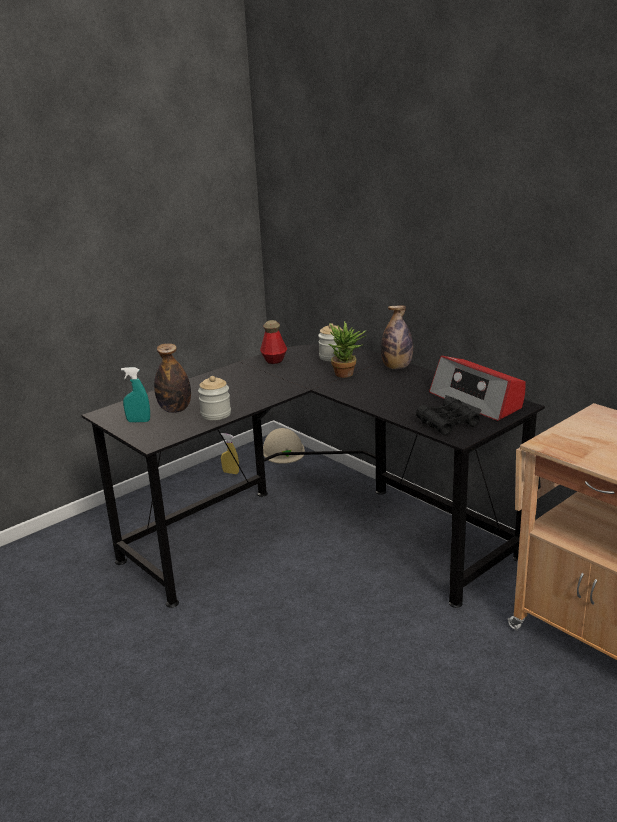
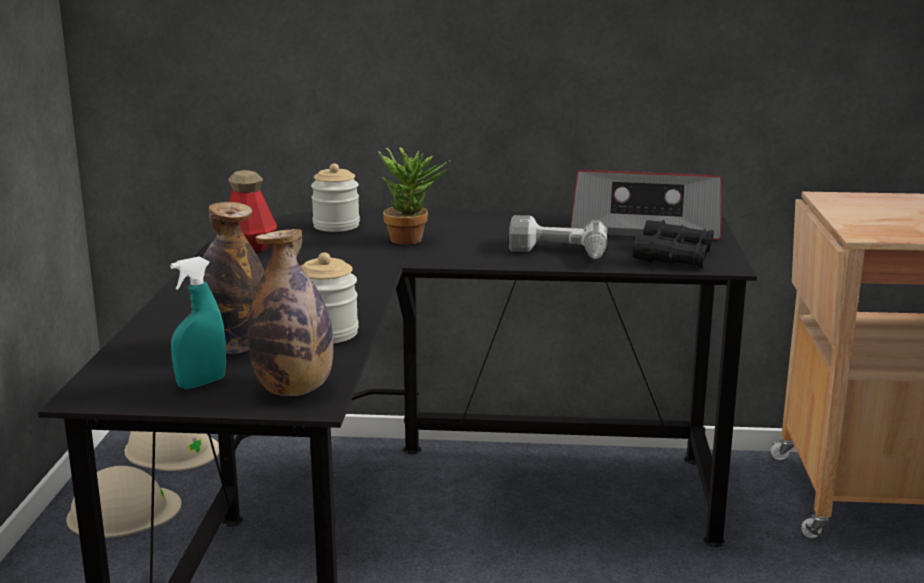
camera: 45 degrees left, 5 degrees down
(231, 472) = (123, 512): yellow spray bottle -> beige hard hat
(395, 402) = (557, 252): none -> power drill
(396, 367) = (459, 218): bottle -> bottle (294, 390)

